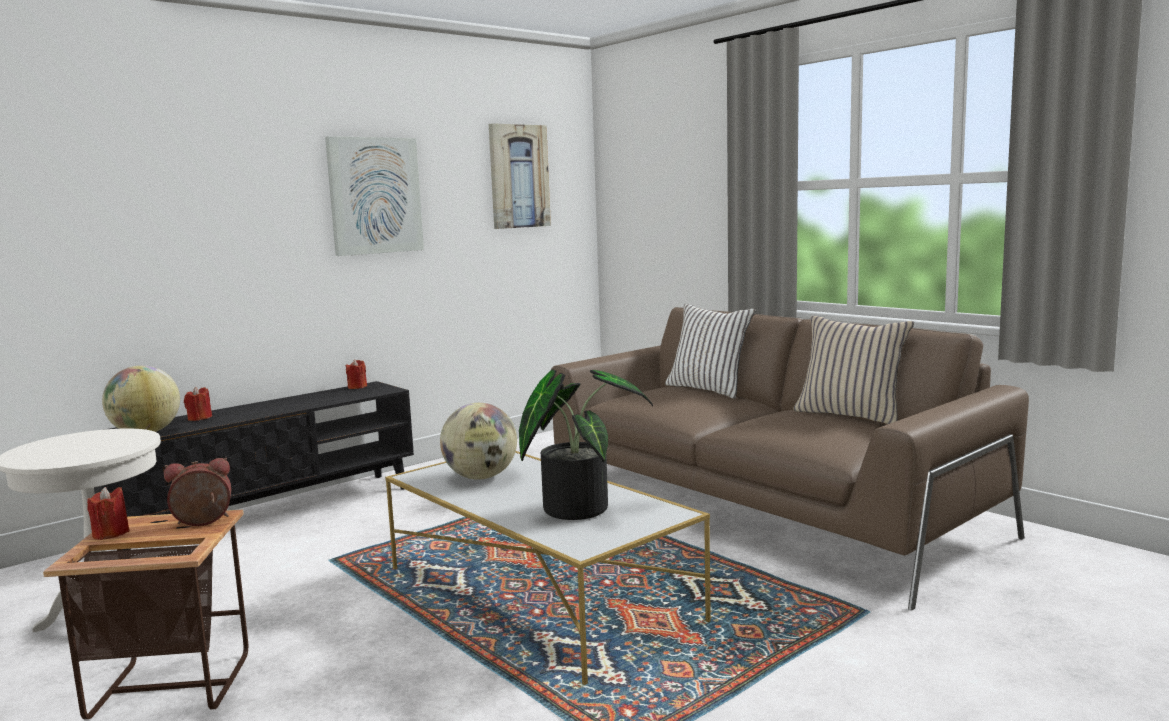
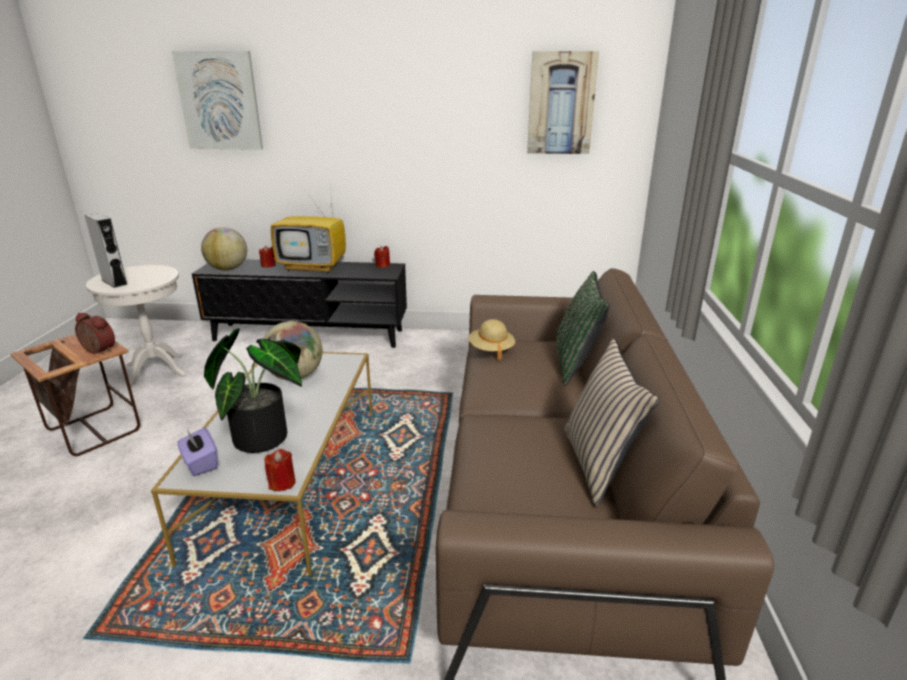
camera: 45 degrees right, 15 degrees up
(67, 455) = (114, 282): none -> grey speaker
(111, 534) = (68, 340): red candle -> red candle (282, 483)
(274, 405) = (314, 267): none -> television
(375, 196) = (413, 118): picture -> picture (220, 101)
(572, 537) = (200, 463): none -> purple tissue box
(633, 399) = (491, 350): none -> beige hat
(708, 389) = (576, 363): white pillow -> green pillow

